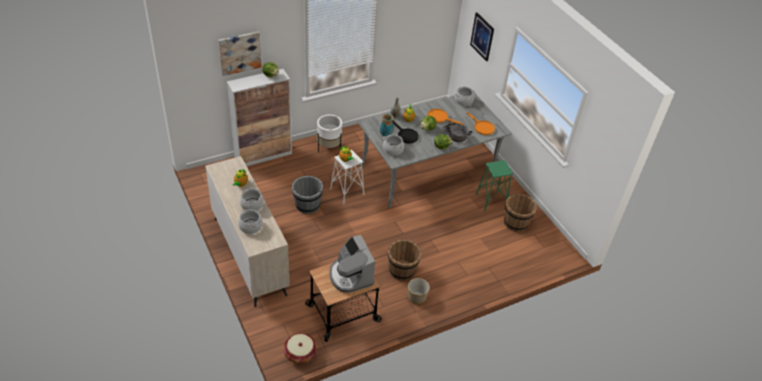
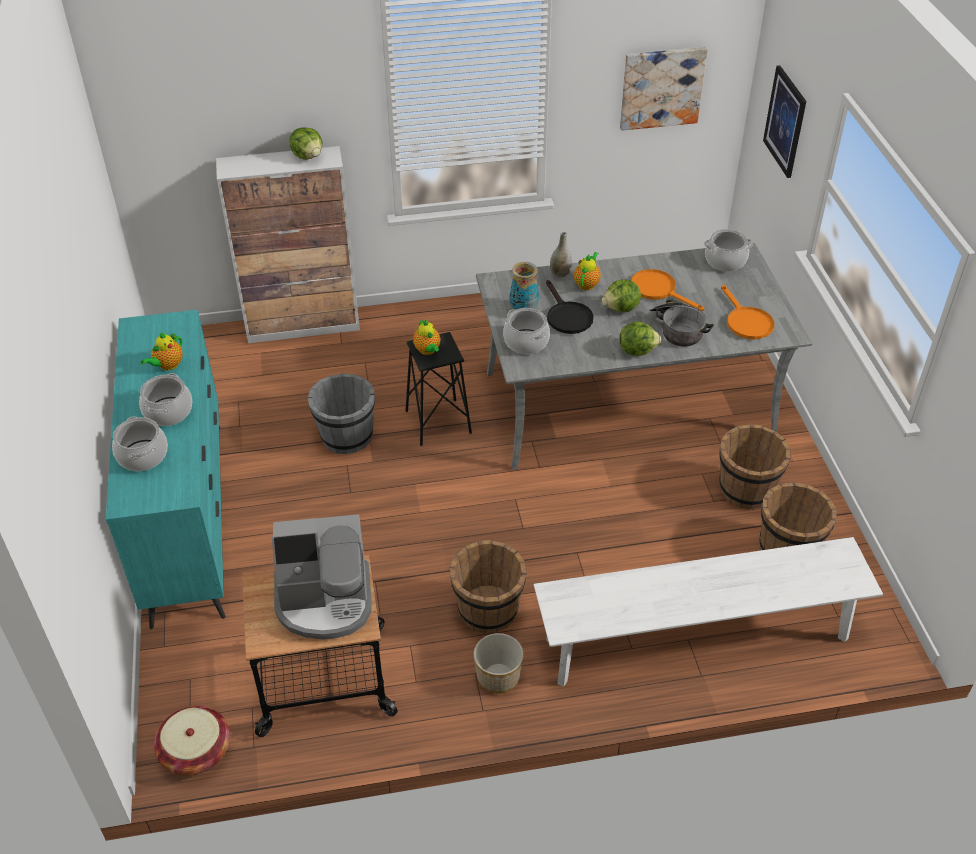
camera: 20 degrees right, 0 degrees up
(239, 53) = (240, 99): picture -> picture (661, 87)
(249, 255) = (188, 519): beige dresser -> turquoise dresser
(329, 147) = (438, 328): white planter -> none
(347, 192) = (438, 422): white stool -> black stool
(350, 276) = (325, 601): coffee machine -> coffee machine turned 90 degrees counterclockwise
(491, 201) = (746, 490): green stool -> brown bucket
(492, 266) = (697, 639): none -> white bench

